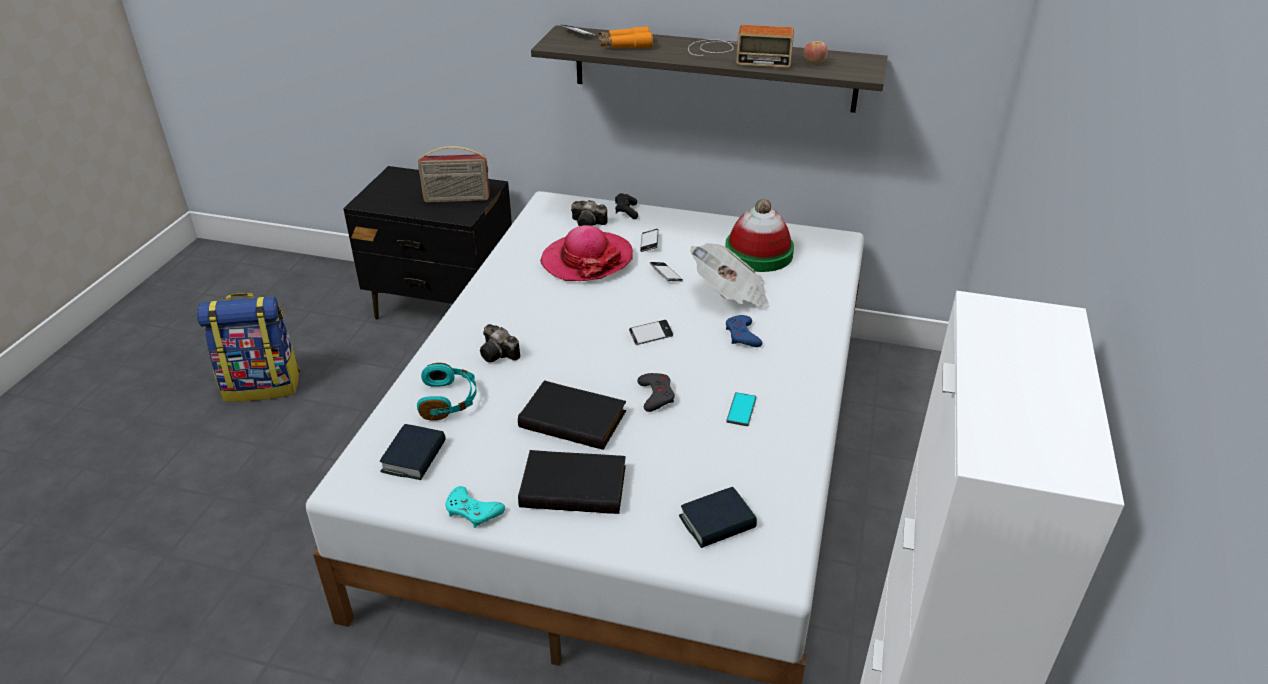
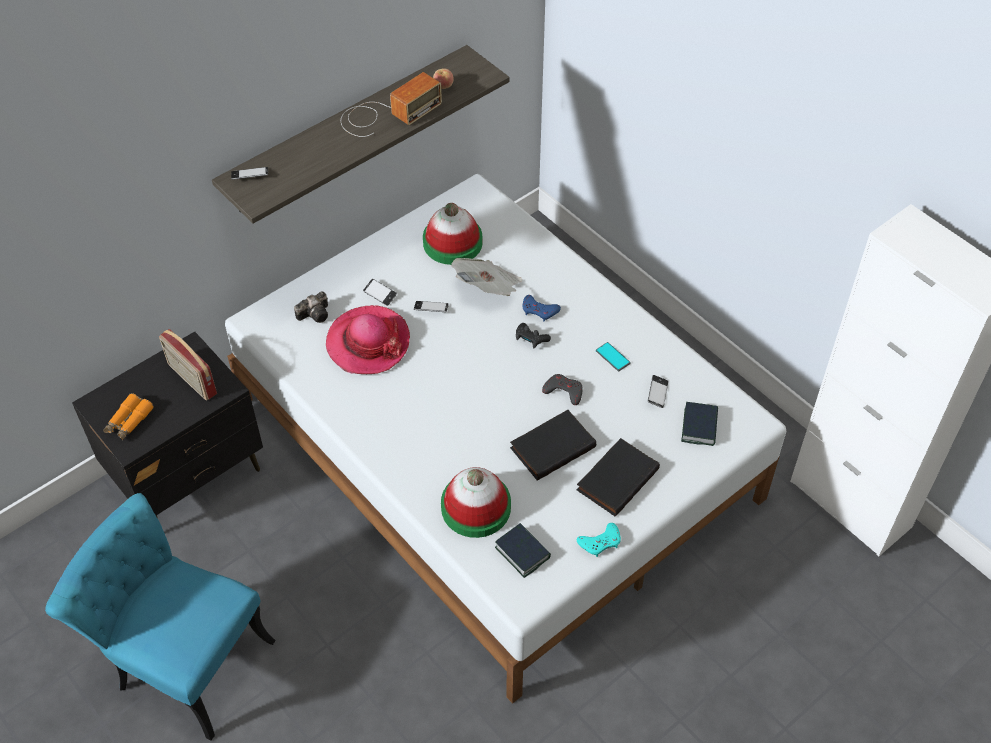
camera: 55 degrees left, 15 degrees up
(263, 385) = (182, 659): backpack -> turquoise chair
(449, 401) = (476, 507): turquoise headphones -> hat
(456, 199) = (191, 379): radio -> radio turned 105 degrees clockwise
(499, 354) = (445, 454): camera -> none
(625, 45) = (304, 162): orange binoculars -> orange binoculars (129, 421)
(626, 211) = (320, 282): black game controller -> black game controller (531, 339)
(651, 335) = (497, 358): phone -> phone (657, 393)

